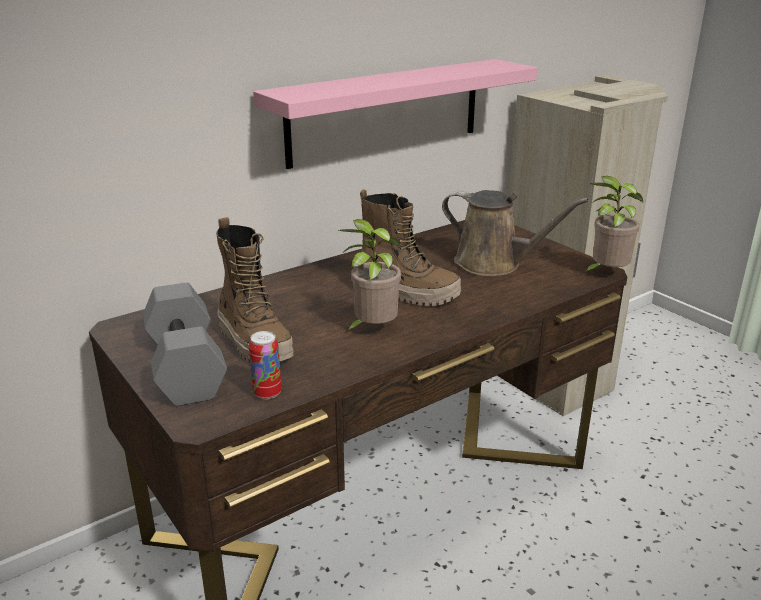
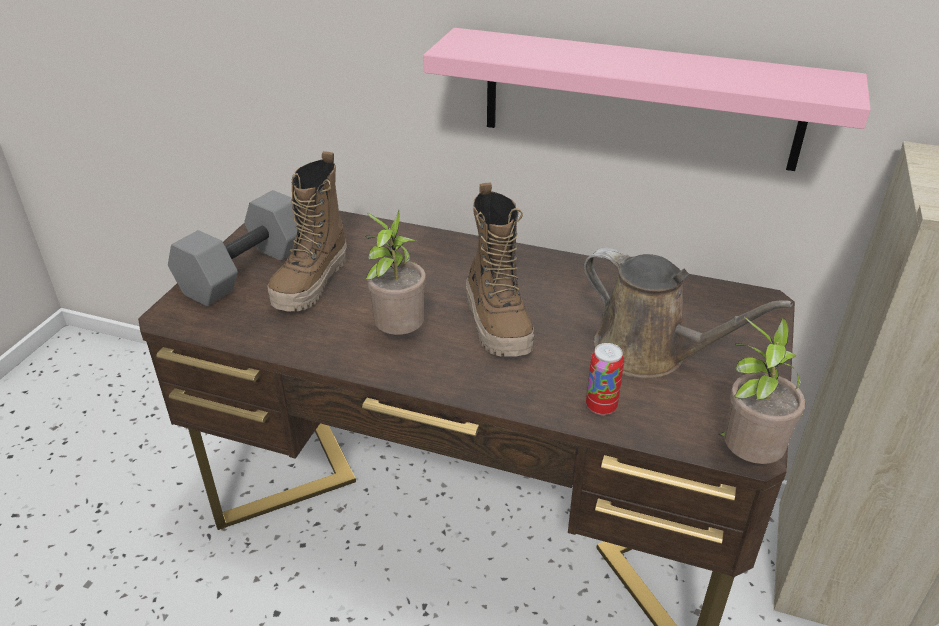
camera: 55 degrees right, 10 degrees up
(267, 393) = (235, 328): can -> can (601, 407)
(494, 264) = (649, 353): brown watering can -> brown watering can turned 45 degrees counterclockwise

